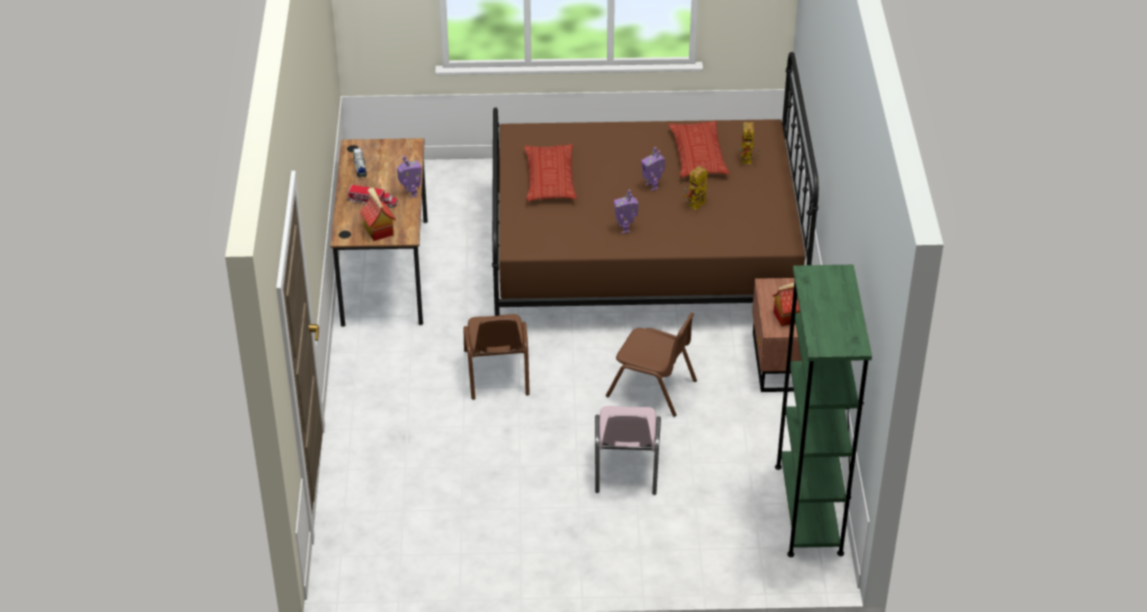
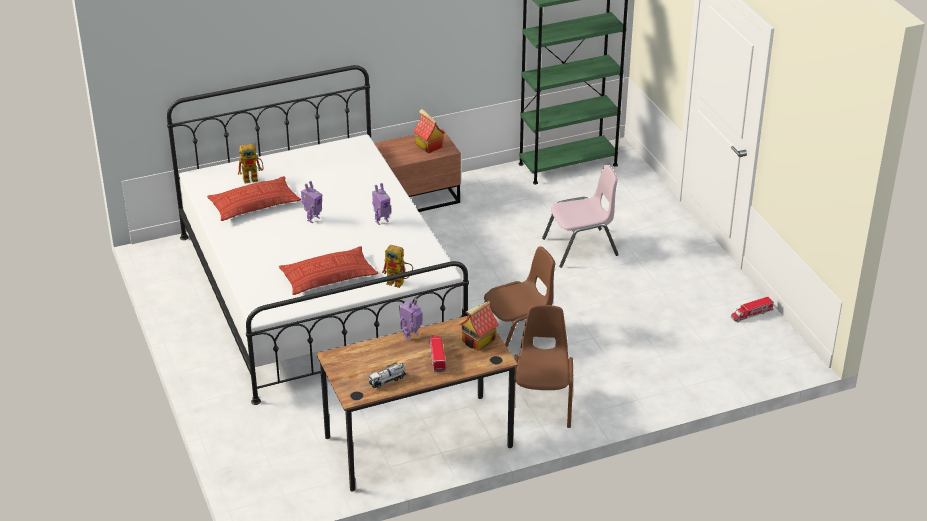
camera: 110 degrees left, 5 degrees down
(429, 568) = (751, 314): none -> toy truck
(644, 255) = (318, 291): brown bed -> white bed
(652, 388) = (487, 253): brown chair -> brown chair (542, 402)
(695, 207) = (332, 192): toy robot -> toy robot (399, 283)

